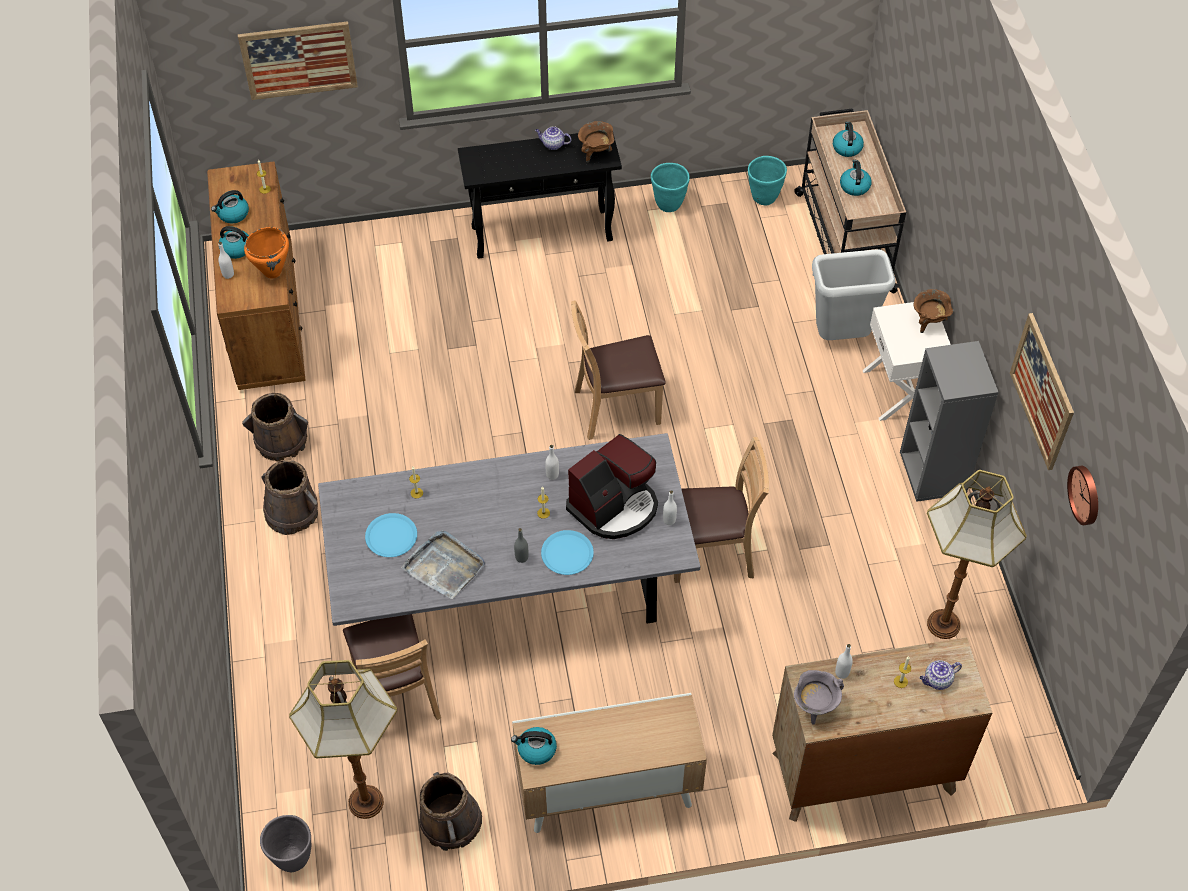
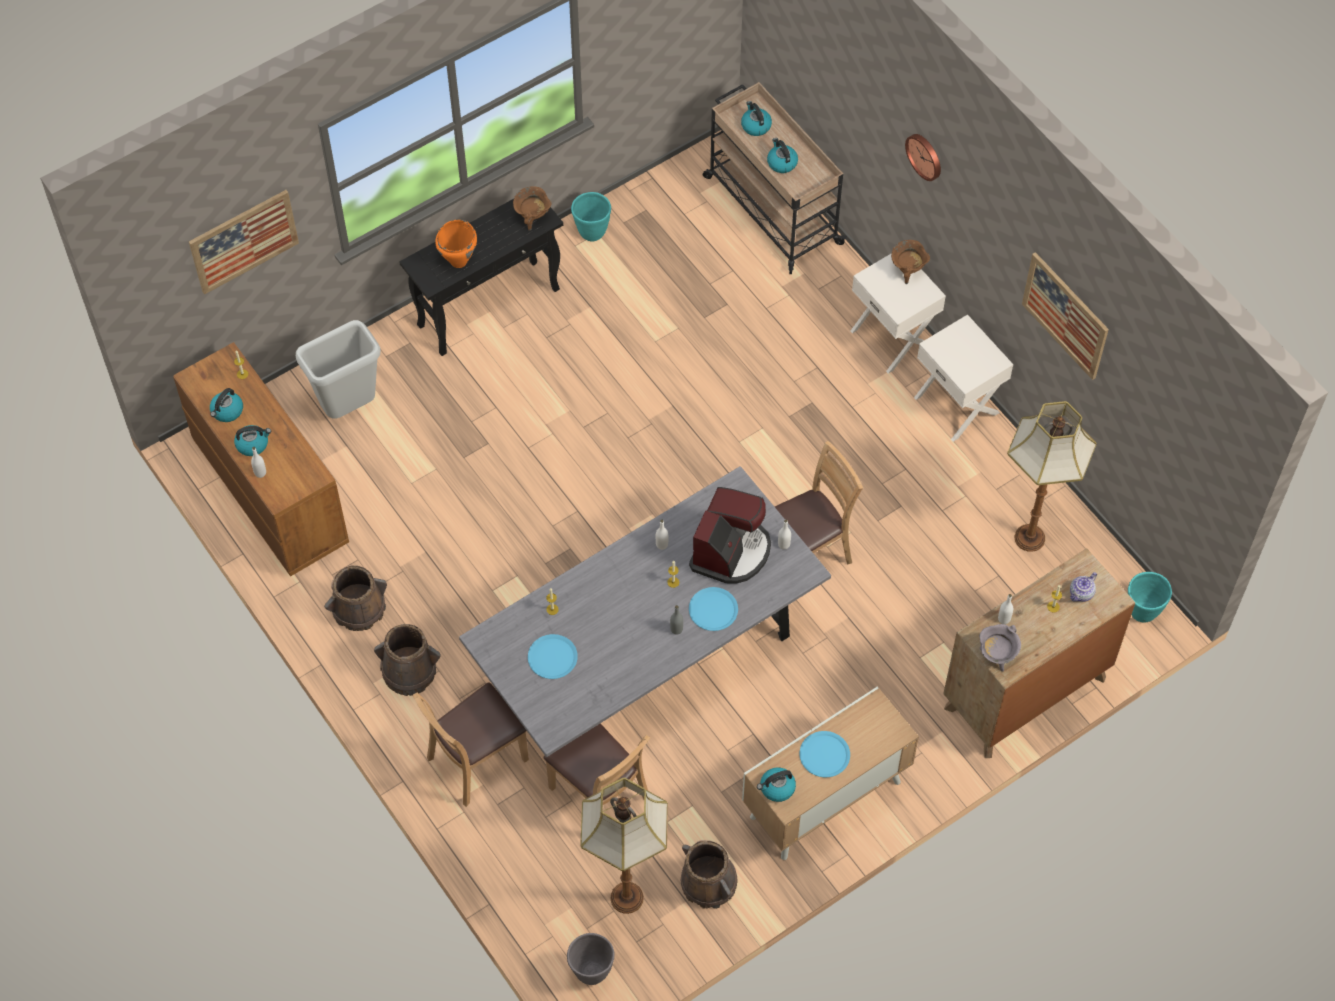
camera: 25 degrees left, 5 degrees up
(273, 272) = (301, 454): orange cooking pot -> orange cooking pot (459, 261)
(444, 566) = (614, 664): grey tray -> none
(552, 144) = (487, 224): teapot -> none
(601, 737) = (824, 754): none -> blue plate
(616, 408) = (650, 454): brown chair -> brown chair (477, 761)
(763, 197) = (677, 192): turquoise planter -> turquoise planter (1142, 612)
(841, 338) = (816, 307): grey trash can -> grey trash can (349, 408)
(933, 473) = (957, 404): grey bookcase -> white nightstand
(1086, 494) = (1141, 393): wall clock -> wall clock (925, 156)

